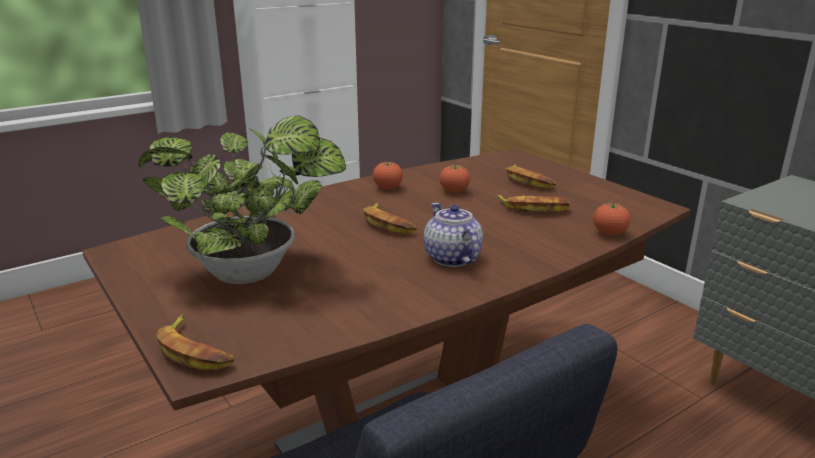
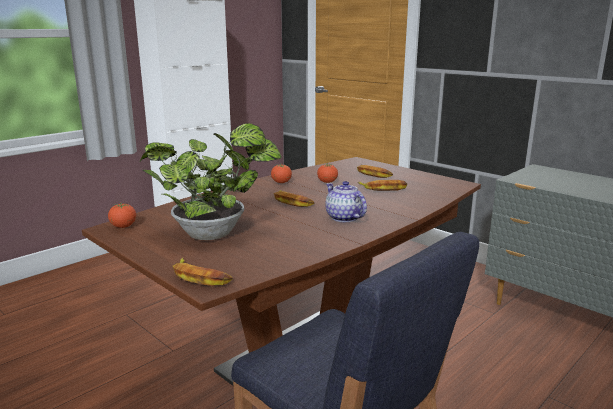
camera: 10 degrees left, 5 degrees down
(609, 234) = (437, 199): tomato -> tomato (123, 226)

